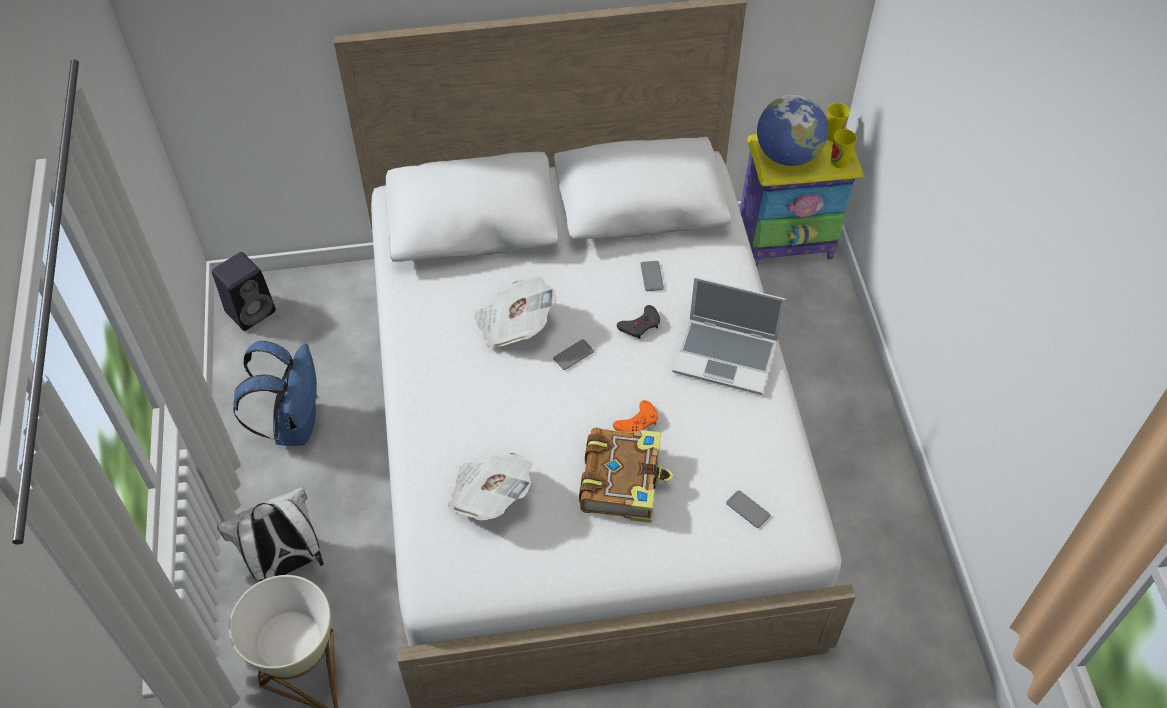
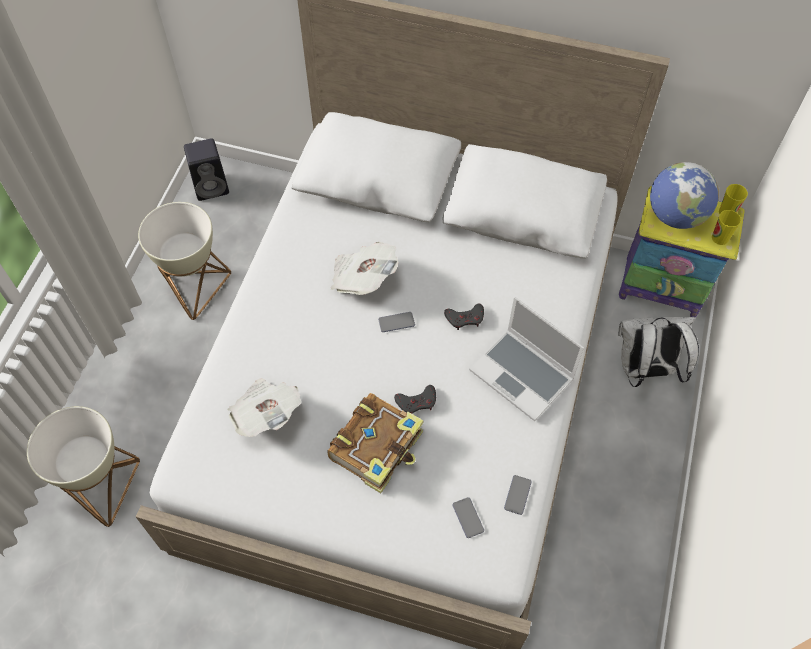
camera: 25 degrees right, 5 degrees up
(286, 565) = (134, 395): white backpack -> white backpack (645, 370)
(294, 424) = (196, 287): blue backpack -> planter
(637, 423) = (417, 402): orange game controller -> grey game controller
(652, 276) = (497, 279): phone -> phone (517, 495)

